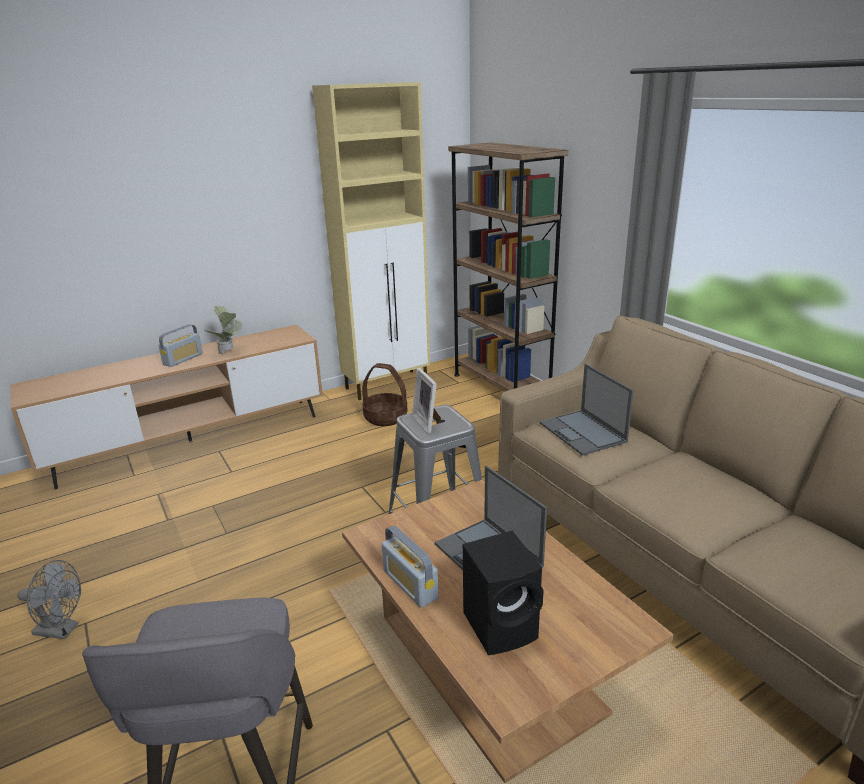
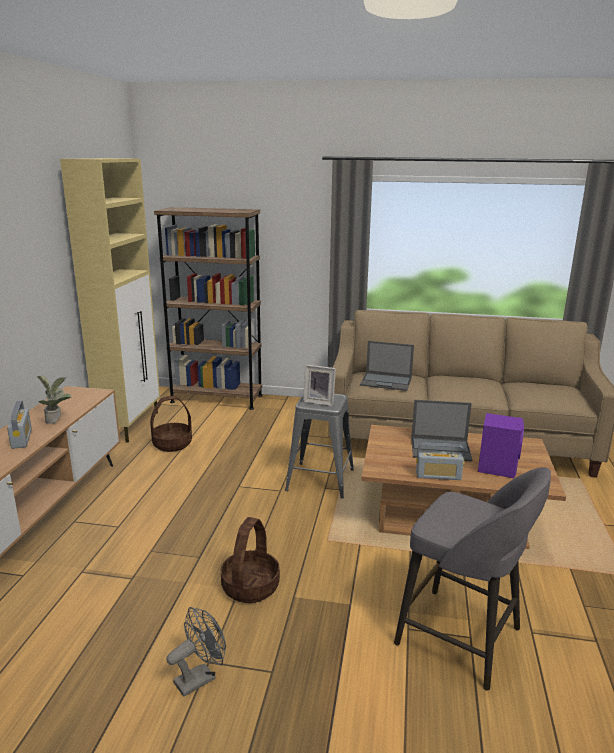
camera: 50 degrees left, 5 degrees down
(207, 585) = (250, 586): none -> basket
(502, 626) = (497, 467): black speaker -> purple speaker

